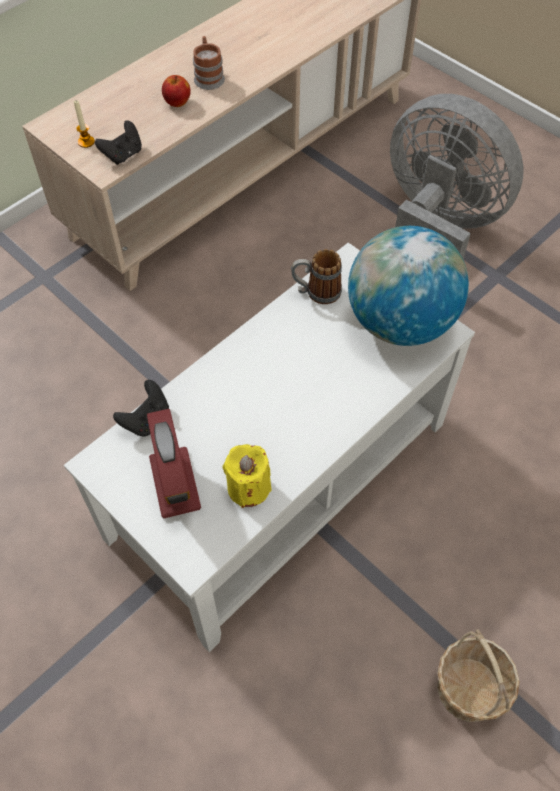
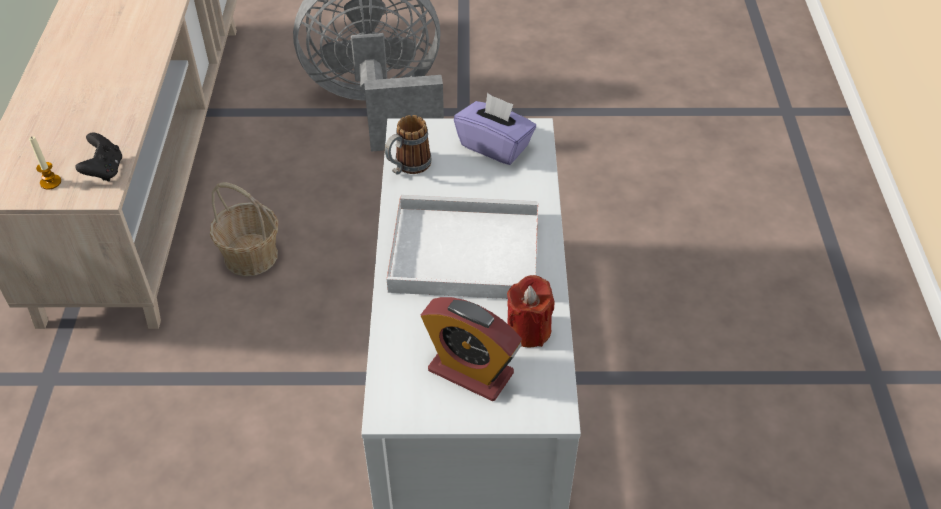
camera: 45 degrees left, 10 degrees down
(147, 420) = (389, 348): black game controller -> none
(177, 102) = (104, 101): apple -> none
(208, 77) = (109, 66): mug -> none
(248, 487) = (528, 330): yellow candle -> red candle
(273, 389) = (461, 253): none -> white tray
(400, 322) = (495, 146): globe -> purple tissue box
(468, 689) = (758, 395): basket -> basket (251, 256)

